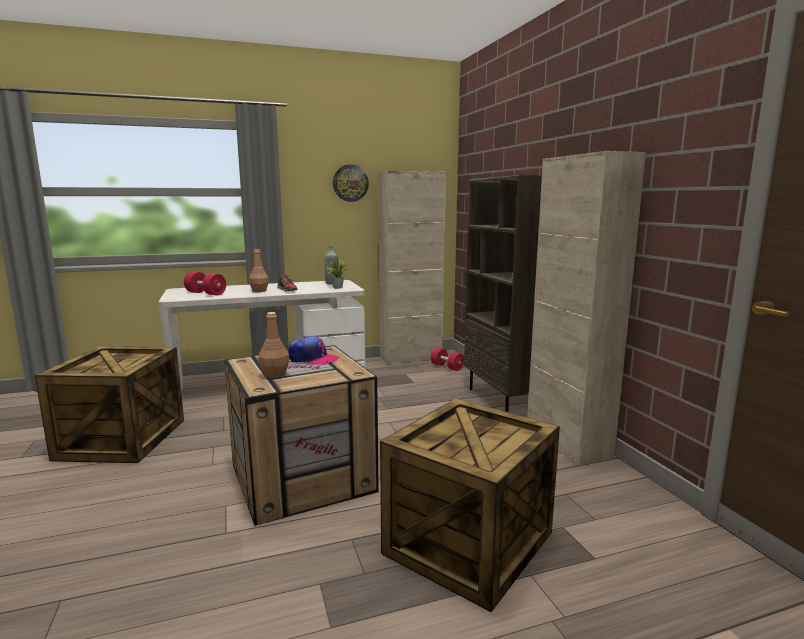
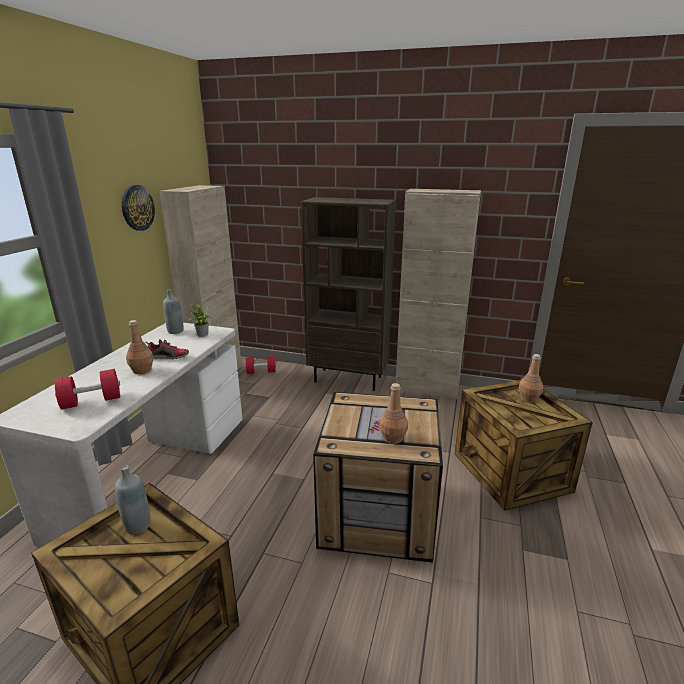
camera: 55 degrees left, 10 degrees up
(136, 358) = (137, 525): none -> grey bottle
(312, 359) = (365, 411): cap -> none
(508, 439) = (529, 398): none -> brown bottle

